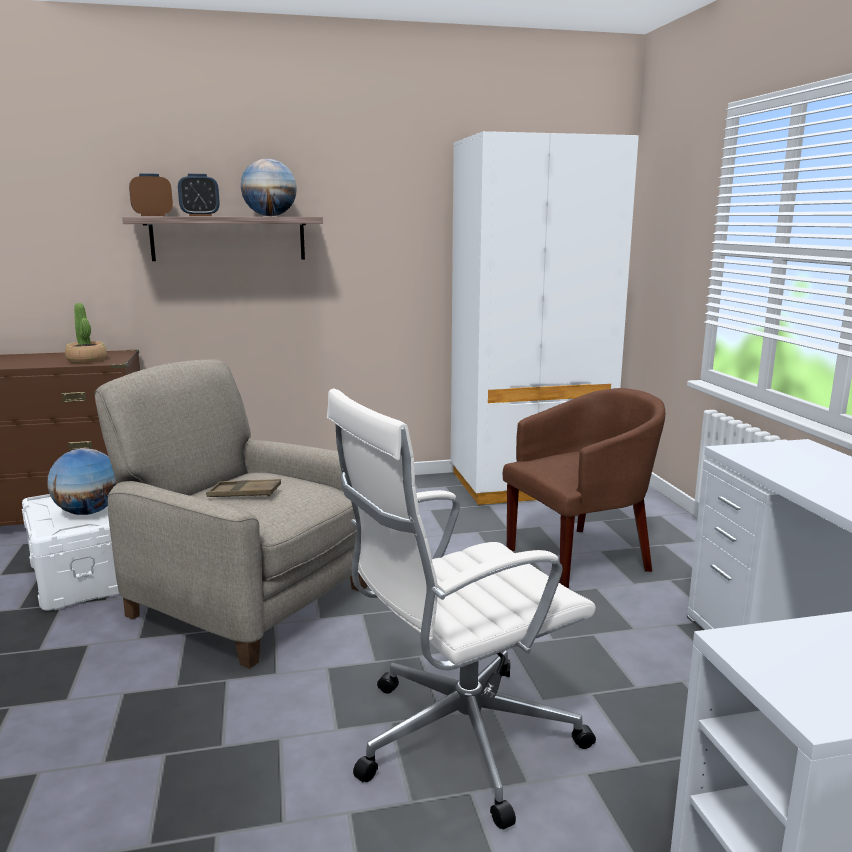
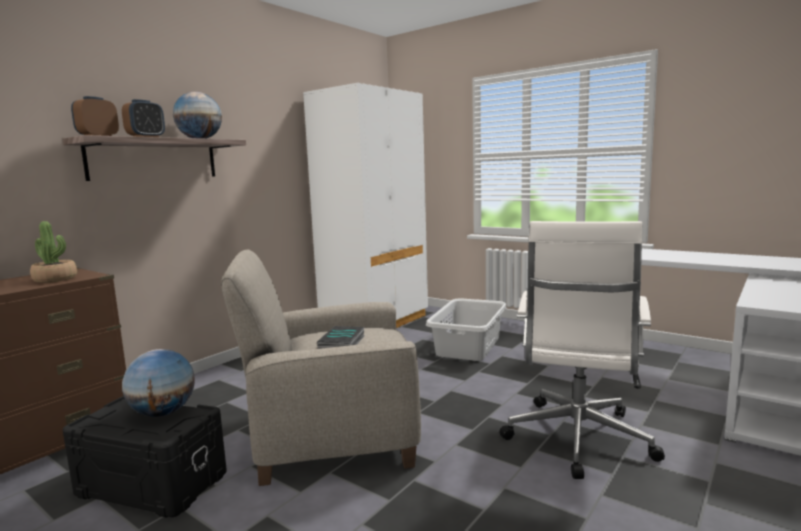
camera: 40 degrees left, 5 degrees down
(80, 576) = (153, 483): white storage box -> black storage box
(244, 494) = (343, 343): brown tray -> book
(580, 557) = (469, 346): brown armchair -> grey laundry basket

